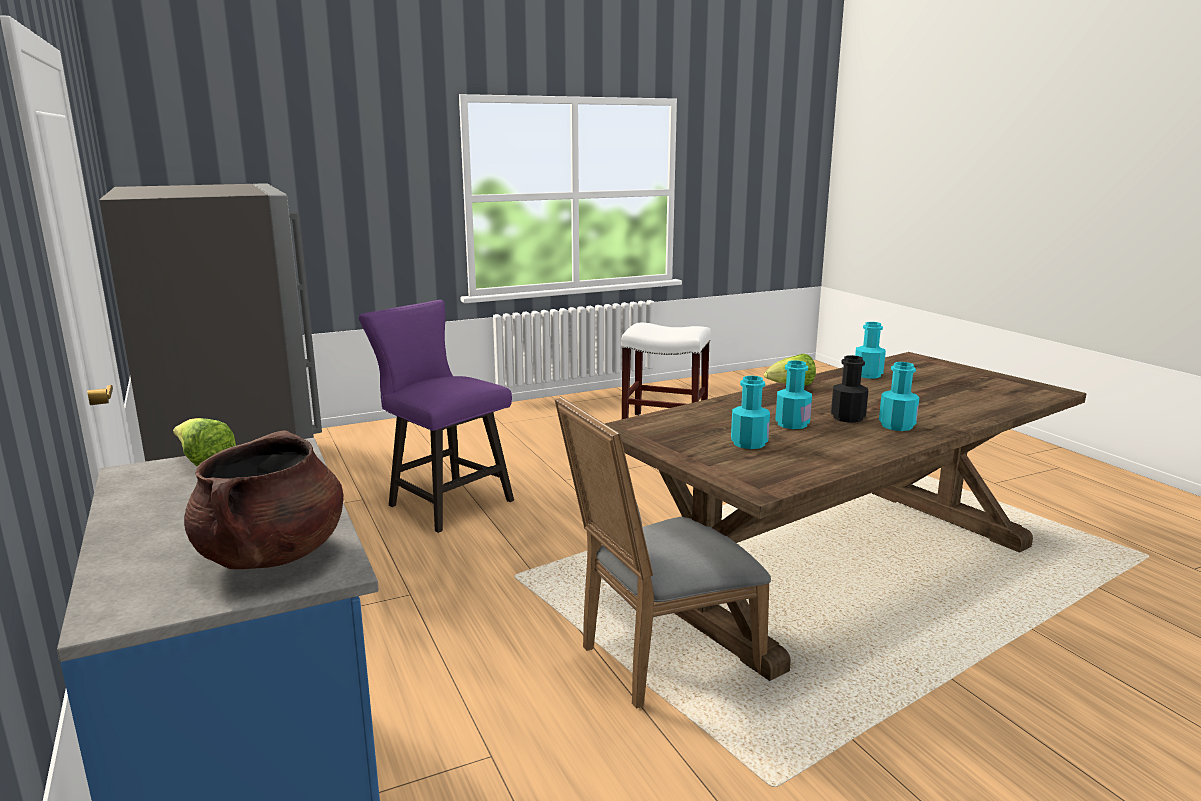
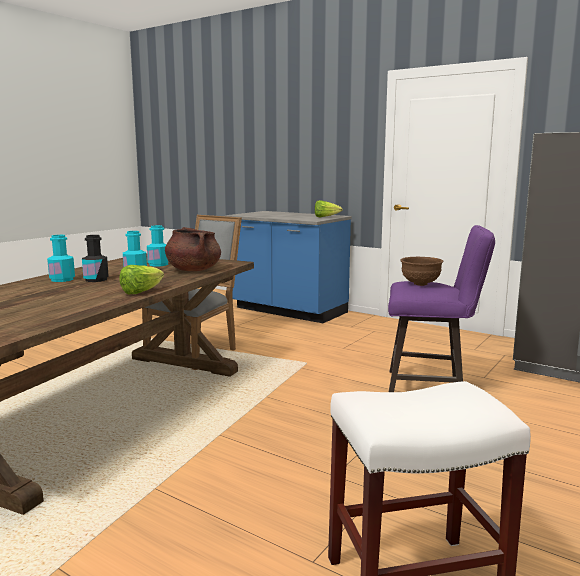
camera: 150 degrees right, 5 degrees down
(272, 555) = (256, 214): brown cooking pot -> brown cooking pot (193, 270)
(451, 383) = (419, 284): none -> brown bowl
(868, 375) = (62, 311): turquoise bottle -> none

